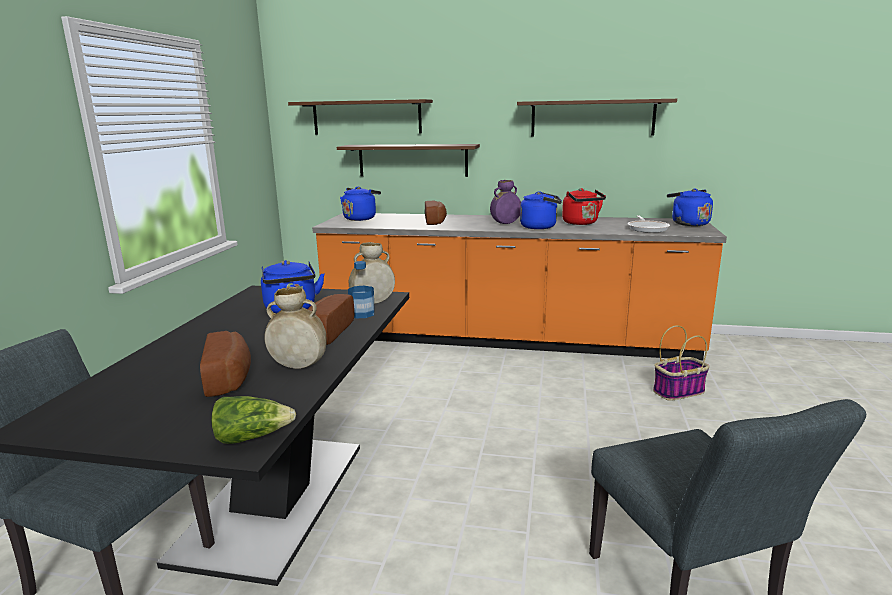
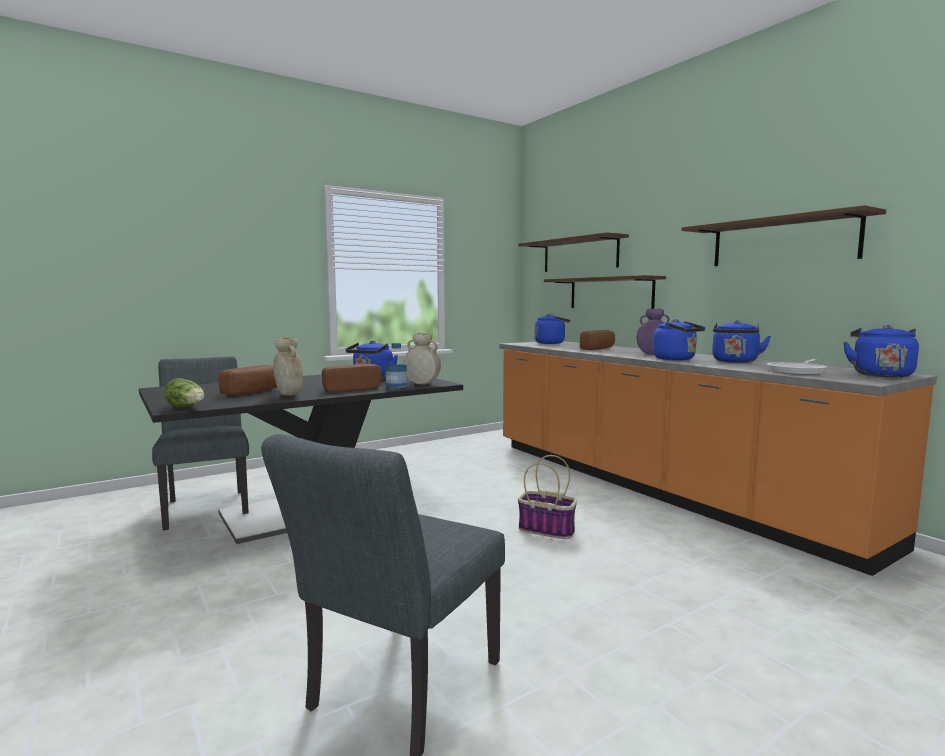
camera: 45 degrees right, 10 degrees down
(581, 223) = (735, 362): red kettle -> blue kettle
(678, 391) = (759, 584): basket -> basket (547, 530)

